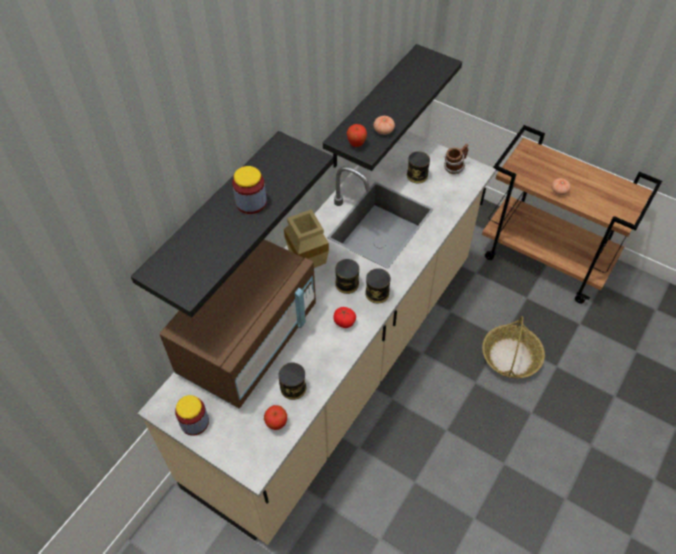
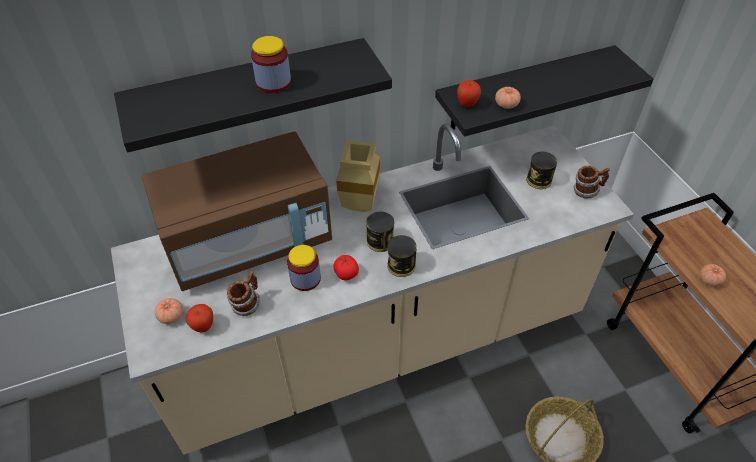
camera: 35 degrees right, 5 degrees down
(194, 422) = (143, 282): jar -> jar (305, 279)
(244, 432) = (171, 316): none -> tomato
(293, 387) = (247, 304): can -> mug

